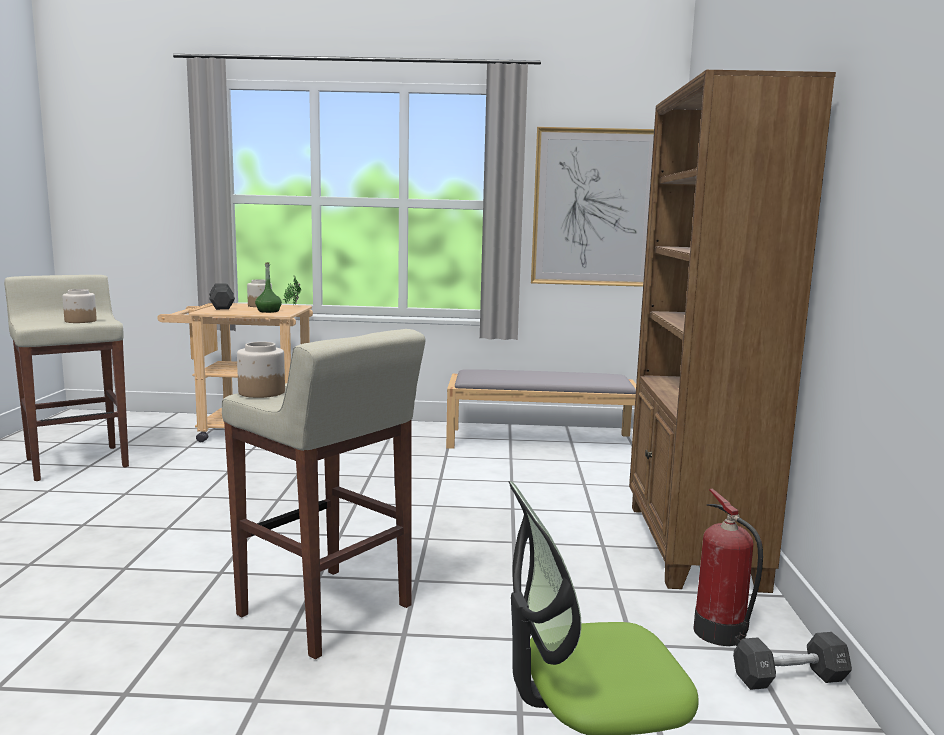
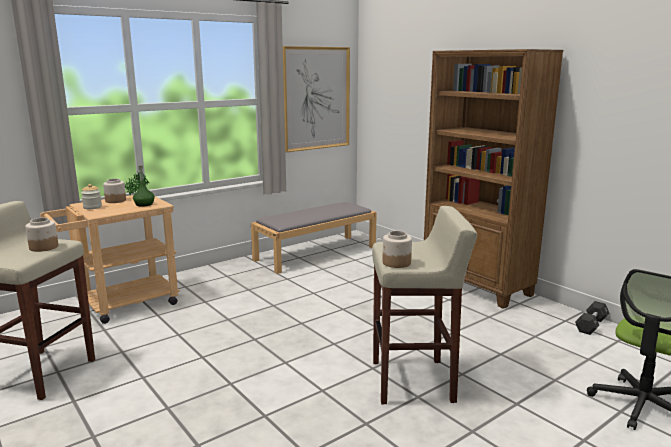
camera: 40 degrees left, 5 degrees up
(222, 306) = (92, 207): black dumbbell -> jar
(721, 634) = (549, 319): fire extinguisher -> none

